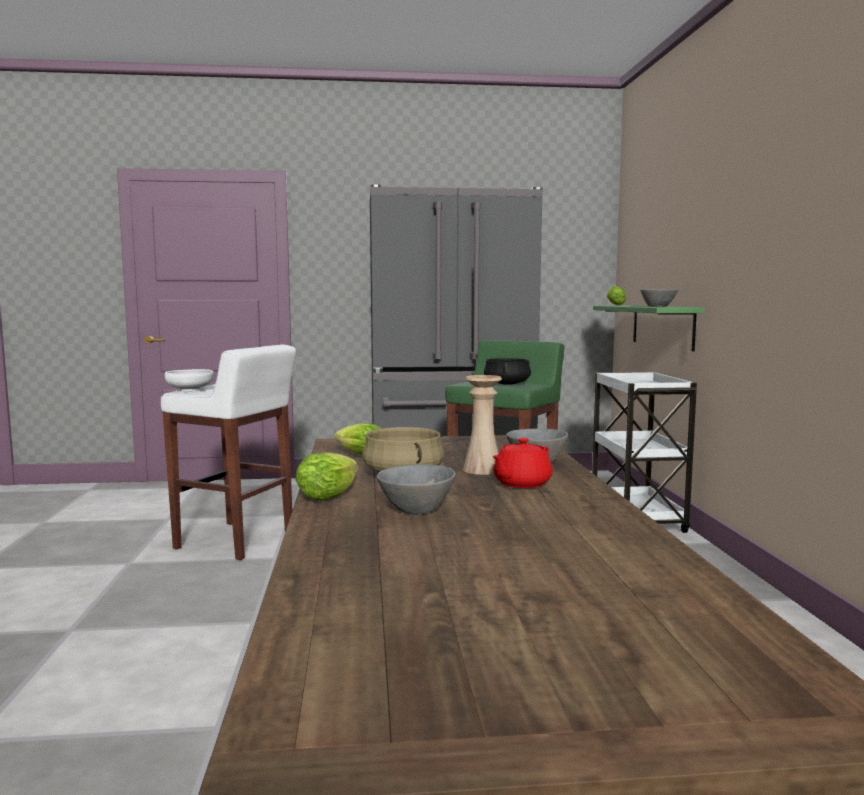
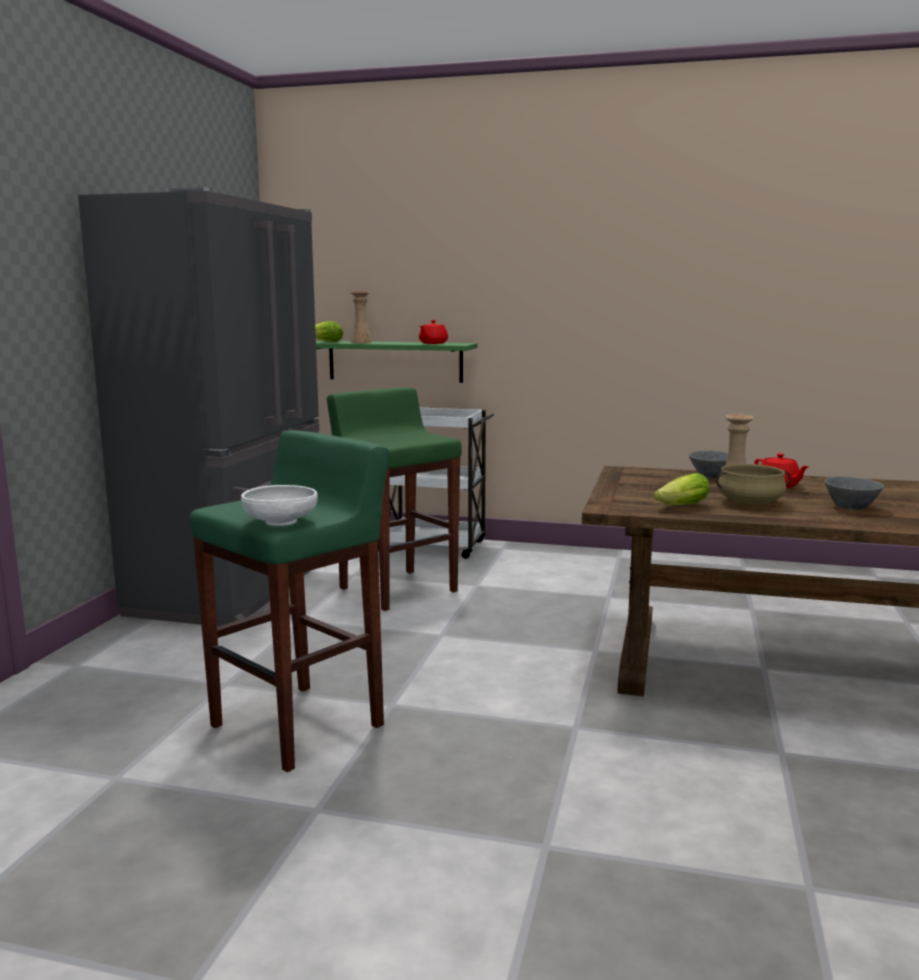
camera: 70 degrees left, 5 degrees up
(236, 541) = (300, 725): white stool -> green stool
(331, 494) = (810, 519): lettuce -> none
(507, 384) = (412, 437): black cooking pot -> none
(630, 305) = (361, 342): none -> beige vase
(657, 306) = (432, 343): grey bowl -> red teapot

